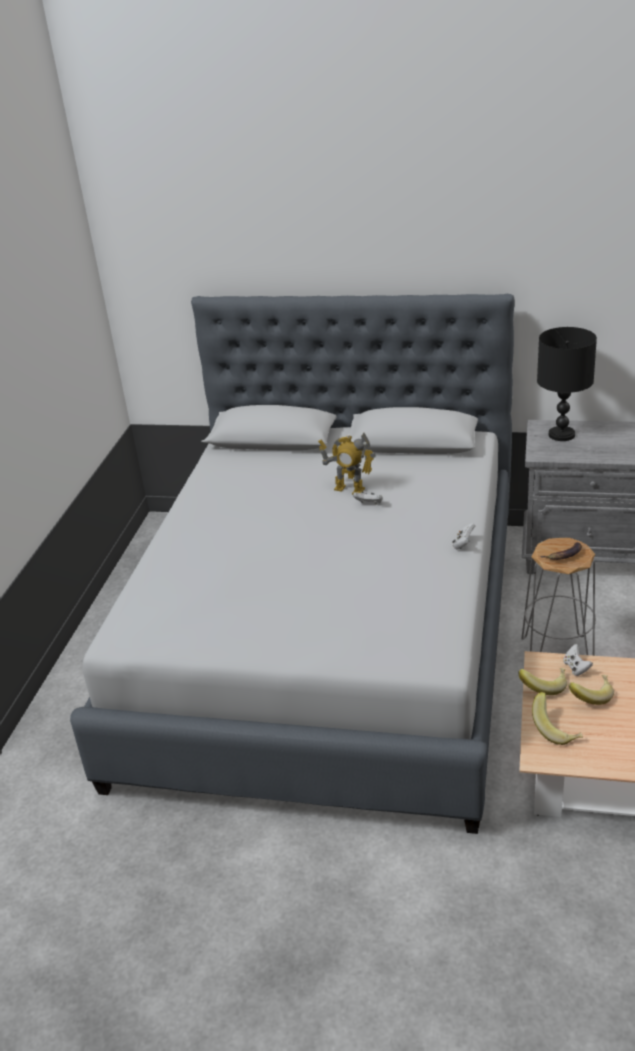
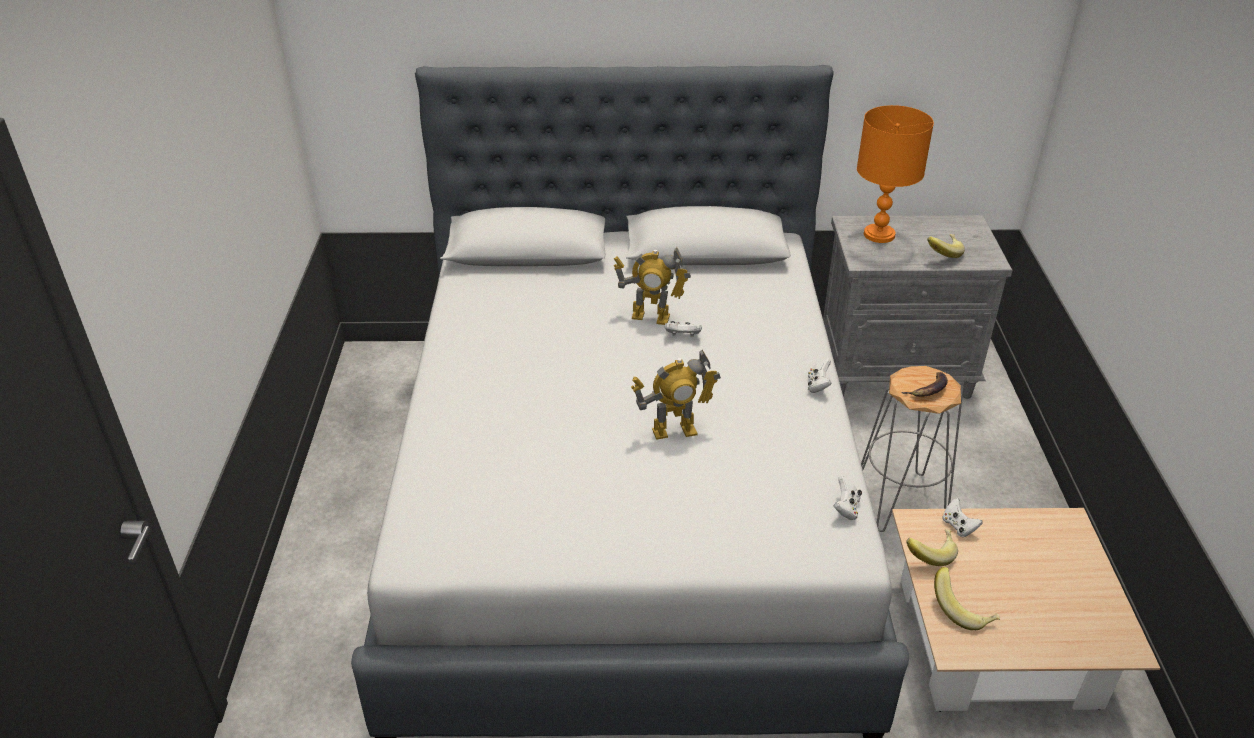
camera: 15 degrees left, 5 degrees up
(337, 570) = (674, 431): none -> toy robot
(450, 632) = (846, 508): none -> white game controller
(562, 434) = (879, 234): black table lamp -> orange table lamp
(590, 696) = (986, 562): banana -> banana (942, 253)

